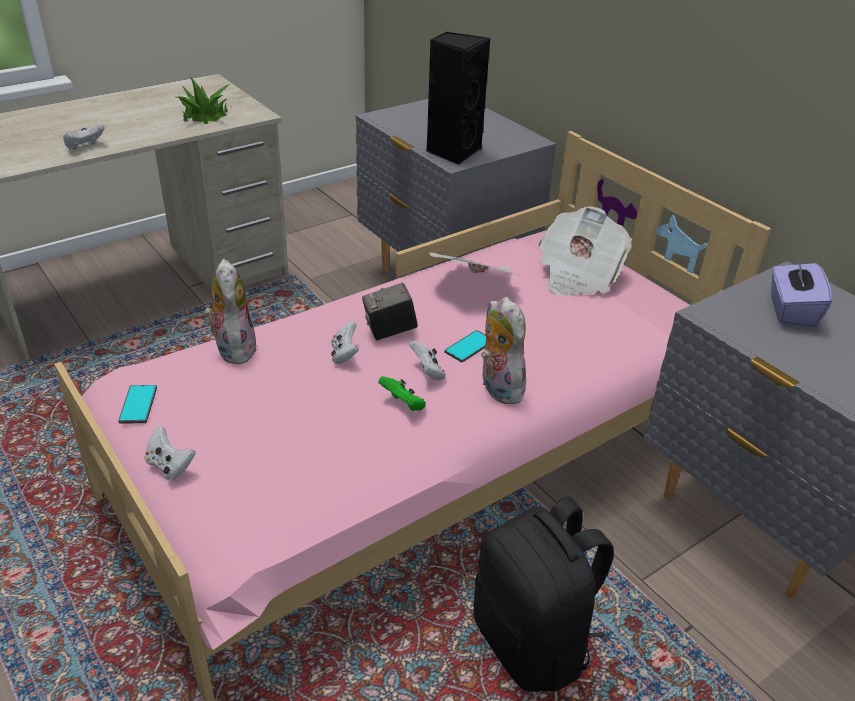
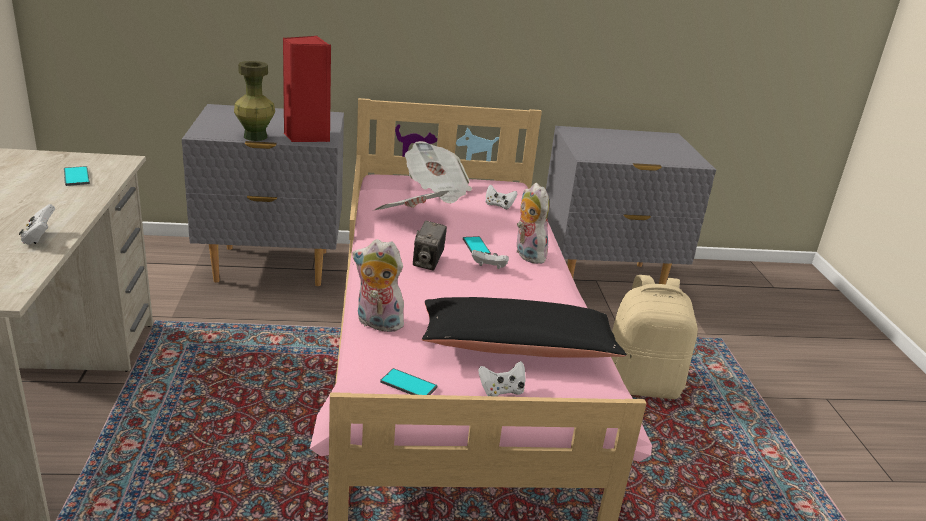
camera: 60 degrees left, 10 degrees down
(204, 115) = (76, 177): potted plant -> phone
(269, 448) = (517, 346): none -> black pillow
(344, 354) = (437, 286): white game controller -> white game controller (499, 205)
(403, 405) = (515, 287): green game controller -> none
(410, 135) = (255, 137): none -> green vase
(452, 151) = (306, 136): black speaker -> red speaker
(497, 388) = (527, 255): plush toy -> plush toy turned 60 degrees clockwise
(532, 643) = (641, 384): black backpack -> beige backpack
(790, 310) = (601, 142): purple tissue box -> none

